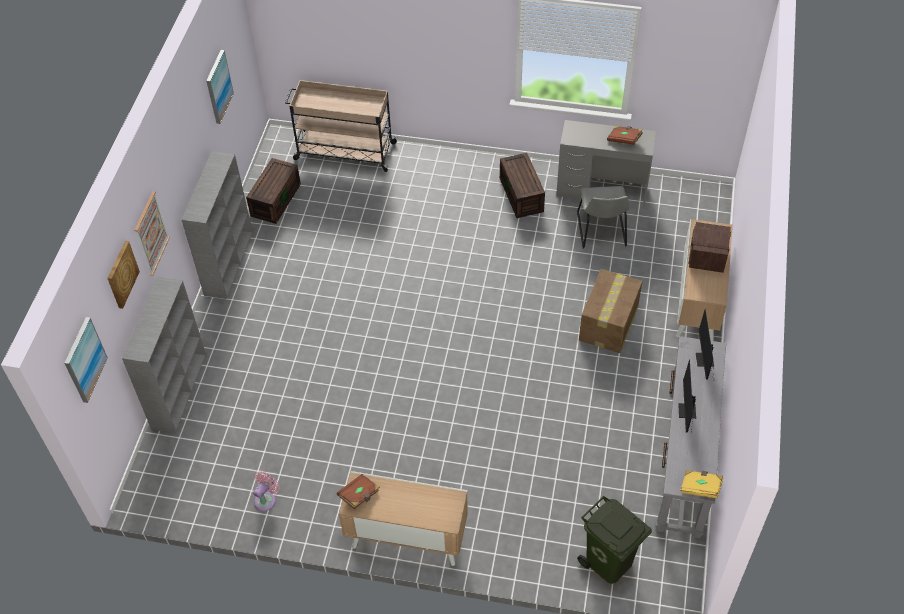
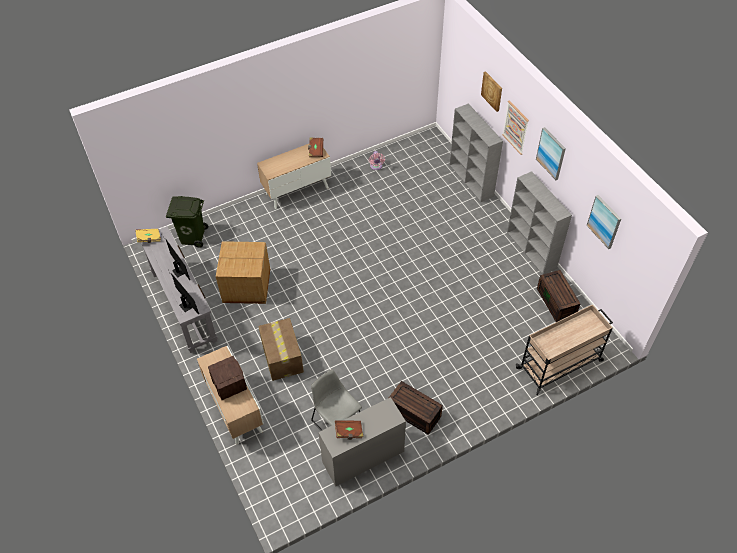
camera: 140 degrees right, 0 degrees up
(84, 360) = (459, 58): picture -> picture (551, 153)
(586, 435) = (247, 286): none -> cardboard box

